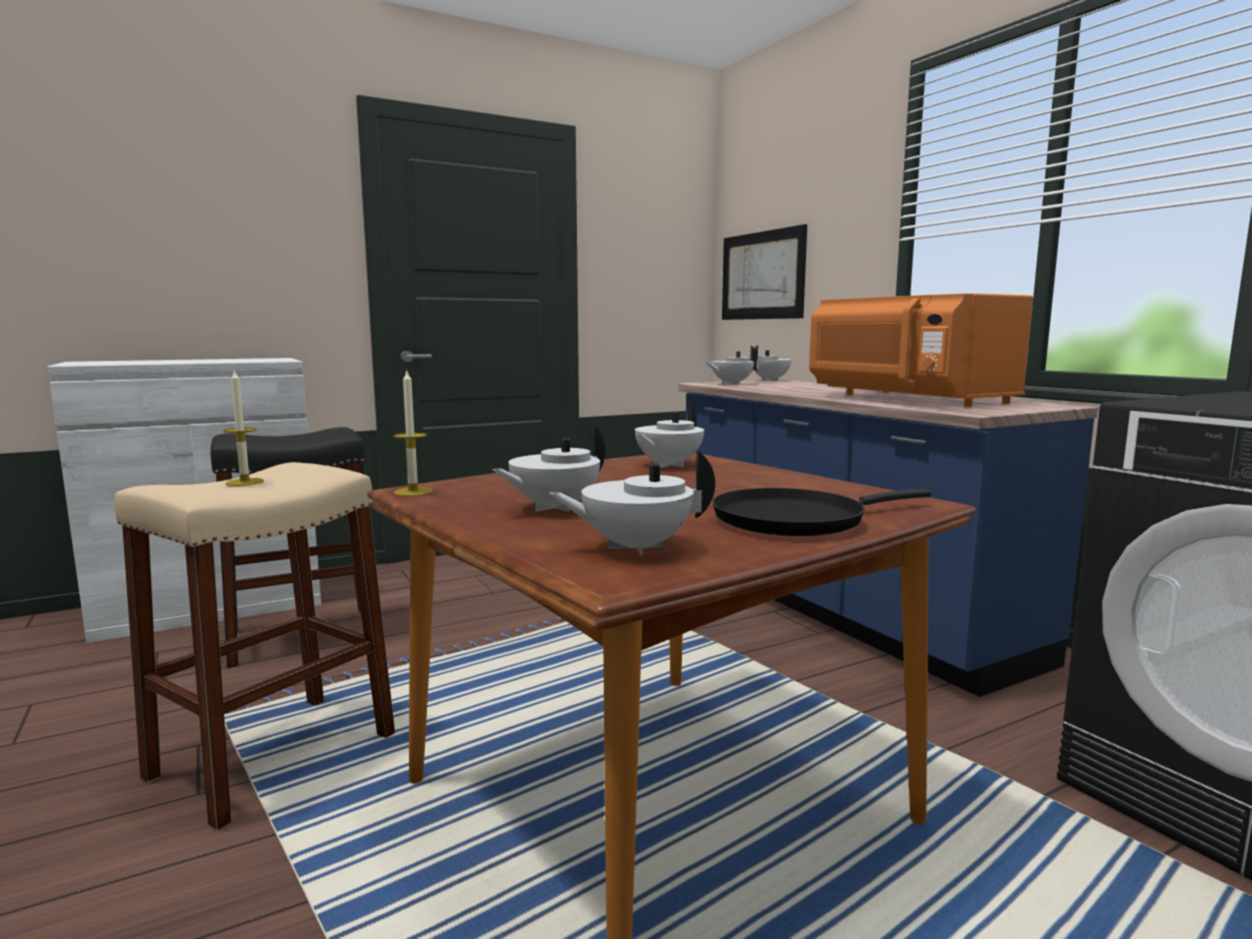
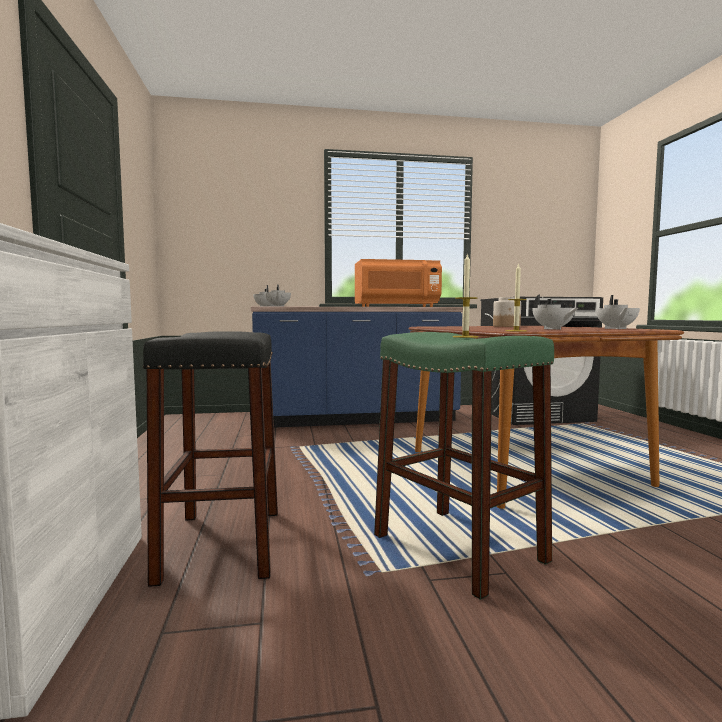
camera: 70 degrees left, 5 degrees down
(273, 755) = (458, 548): beige stool -> green stool
(667, 465) = (455, 326): white teapot -> none
(748, 485) = (506, 326): none -> jar
(762, 275) = (213, 243): picture -> none

